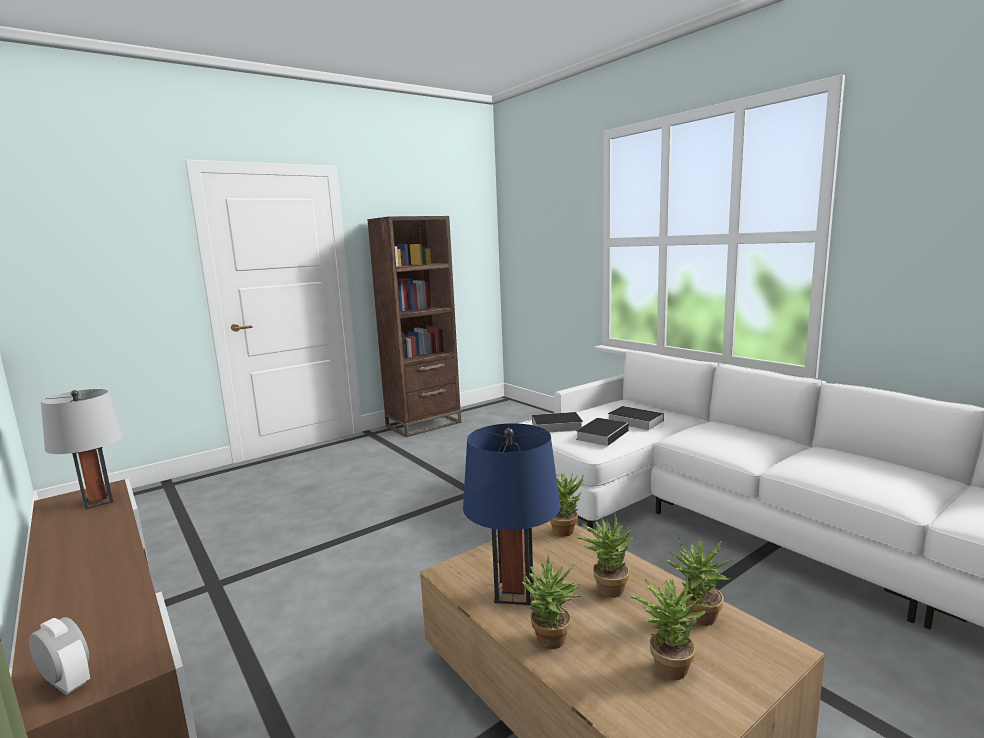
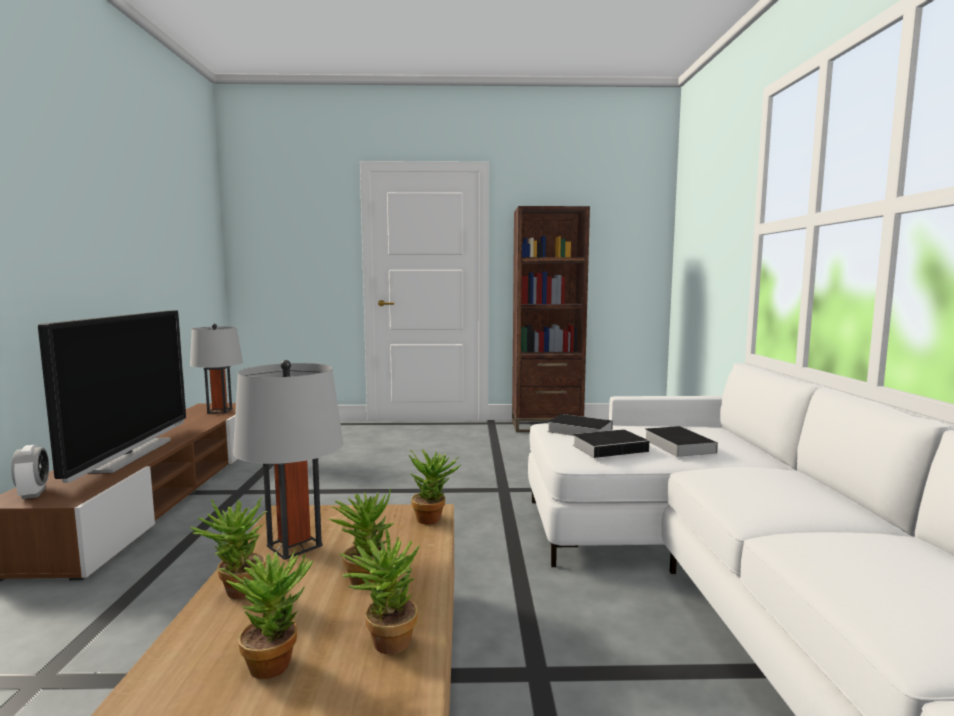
camera: 35 degrees right, 5 degrees down
(94, 592) = (127, 455): none -> television
(514, 592) = (294, 546): blue table lamp -> grey table lamp

